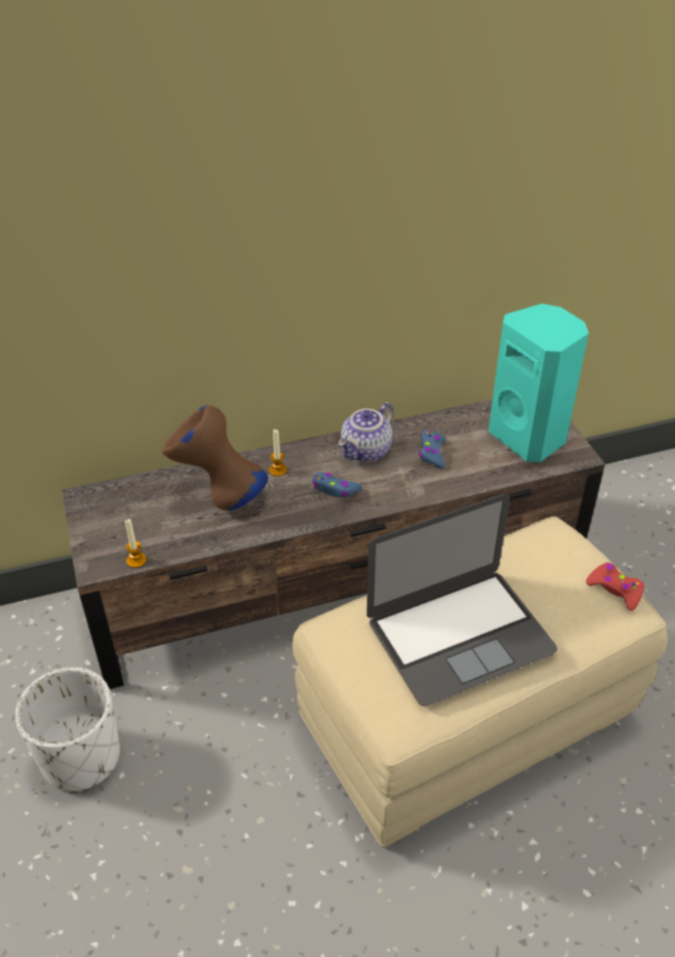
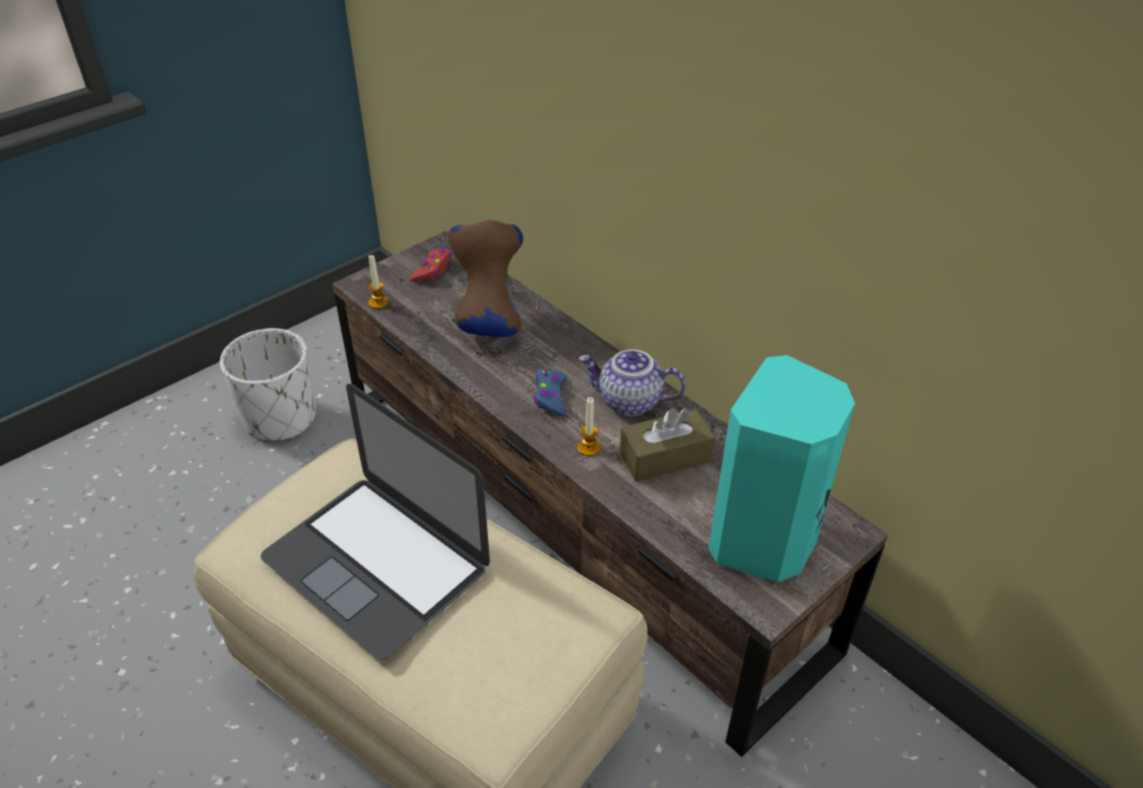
camera: 65 degrees right, 0 degrees up
(278, 470) = (554, 347): candle -> candle (588, 448)
(432, 453) = (665, 457): blue game controller -> brown tissue box
(615, 590) = (522, 706): red game controller -> red game controller (433, 270)

